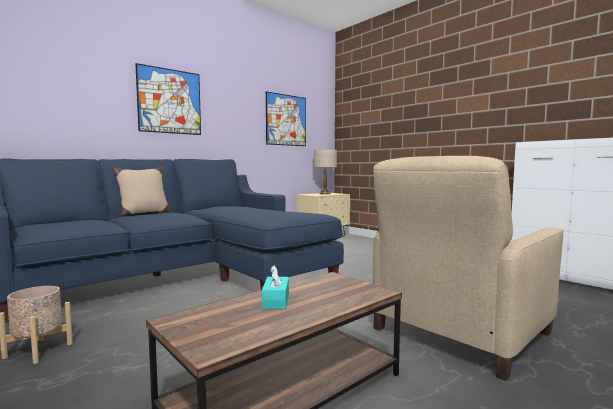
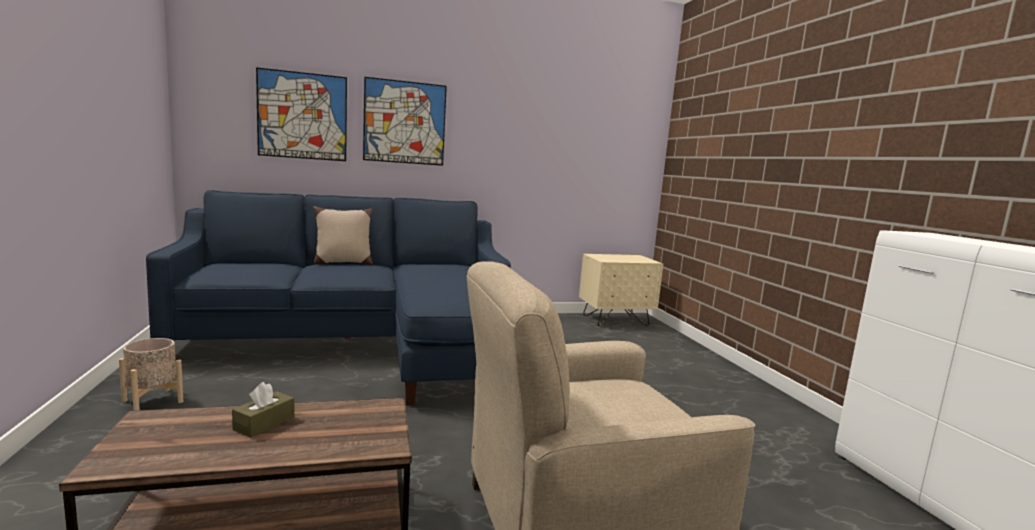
camera: 25 degrees right, 5 degrees up
(276, 301) = (264, 423): turquoise tissue box -> brown tissue box
(286, 120) = (577, 145): picture -> picture (302, 116)
(325, 194) = (625, 258): beige table lamp -> none

